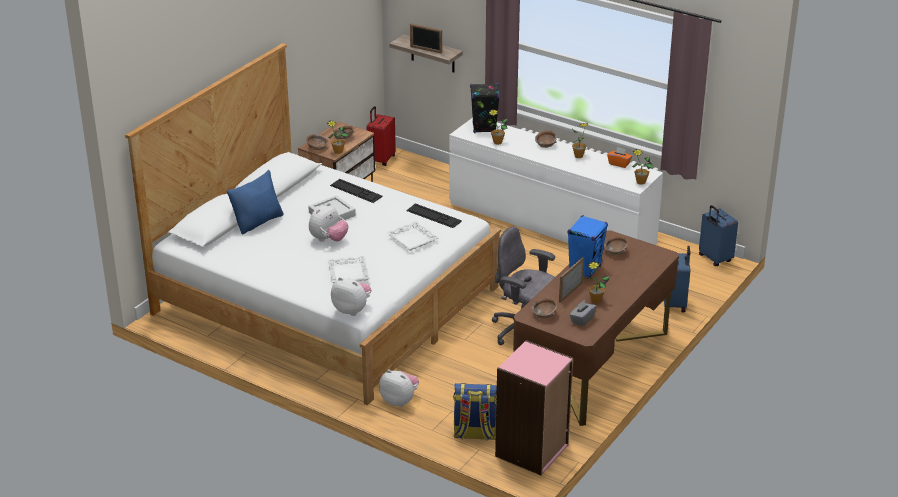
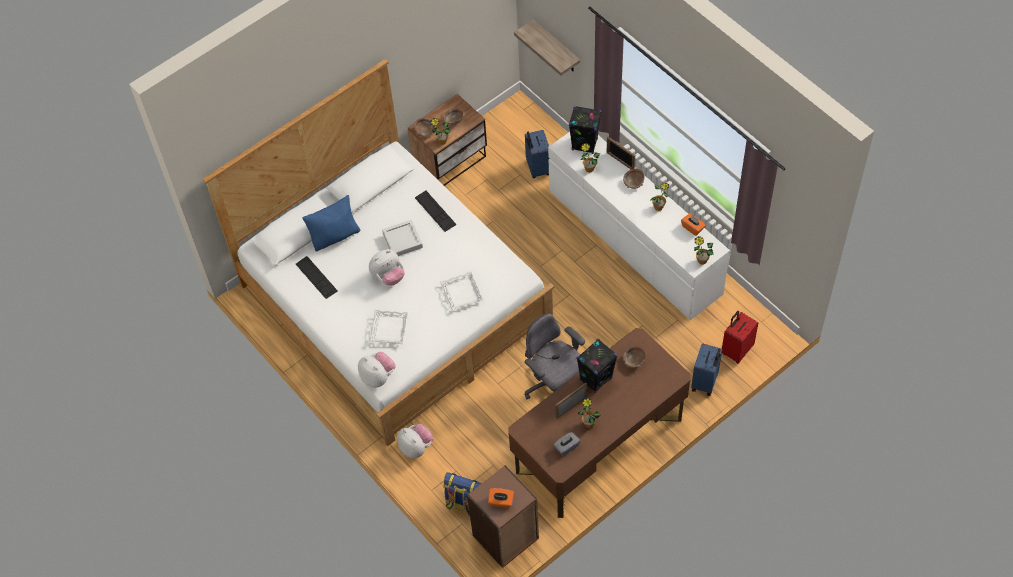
camera: 20 degrees right, 25 degrees up
(381, 159) = (508, 113): red suitcase -> red suitcase (736, 350)
(426, 50) = (544, 51): picture frame -> picture frame (620, 161)
(433, 216) = (493, 263): keyboard -> keyboard (316, 277)
(532, 451) = (506, 537): pink bookcase -> brown bookcase
(536, 366) = (501, 501): none -> orange tissue box
(544, 314) = (536, 432): brown bowl -> none
(584, 269) = (596, 379): blue speaker -> black speaker
(714, 259) = (769, 328): blue suitcase -> blue suitcase (537, 168)

